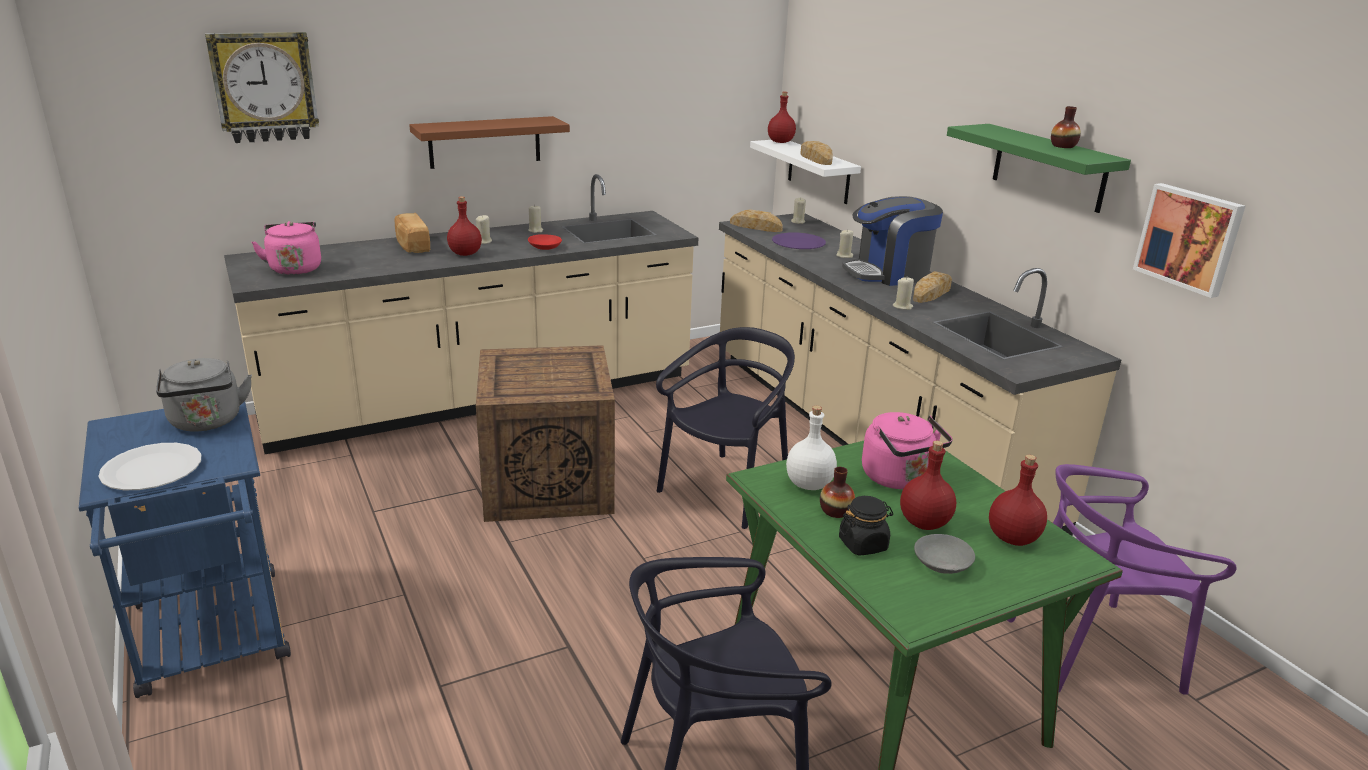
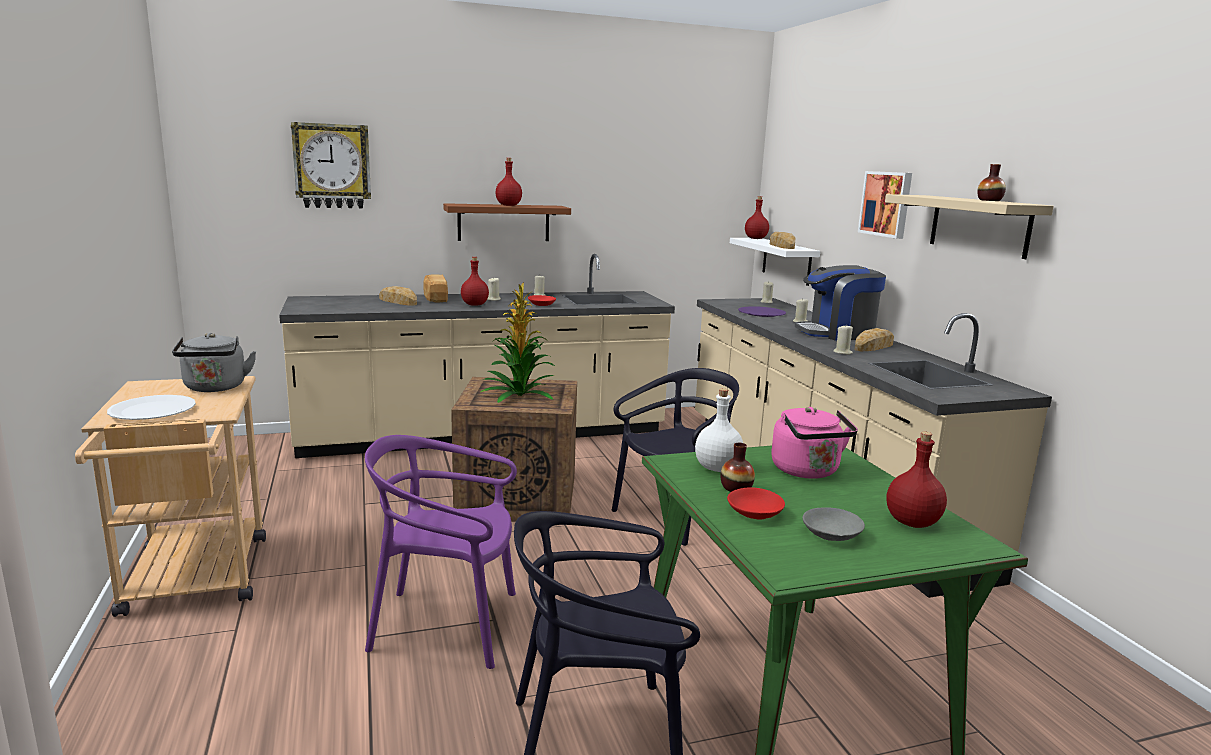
camera: 10 degrees right, 10 degrees down
(213, 641) = (194, 582): blue cart -> beige cart
(295, 268) = (336, 305): pink kettle -> none
(544, 374) = (518, 394): none -> potted plant
(756, 226) = (728, 303): bread -> bread (398, 301)
(863, 544) = (754, 513): black jar -> red bowl
(924, 522) = (822, 503): red bottle -> red bottle (508, 205)
(1049, 167) = (979, 225): green shelf -> beige shelf
(1092, 650) = (1020, 681): purple chair -> purple chair (446, 625)
(1189, 238) = (1113, 270): picture -> picture (886, 204)

